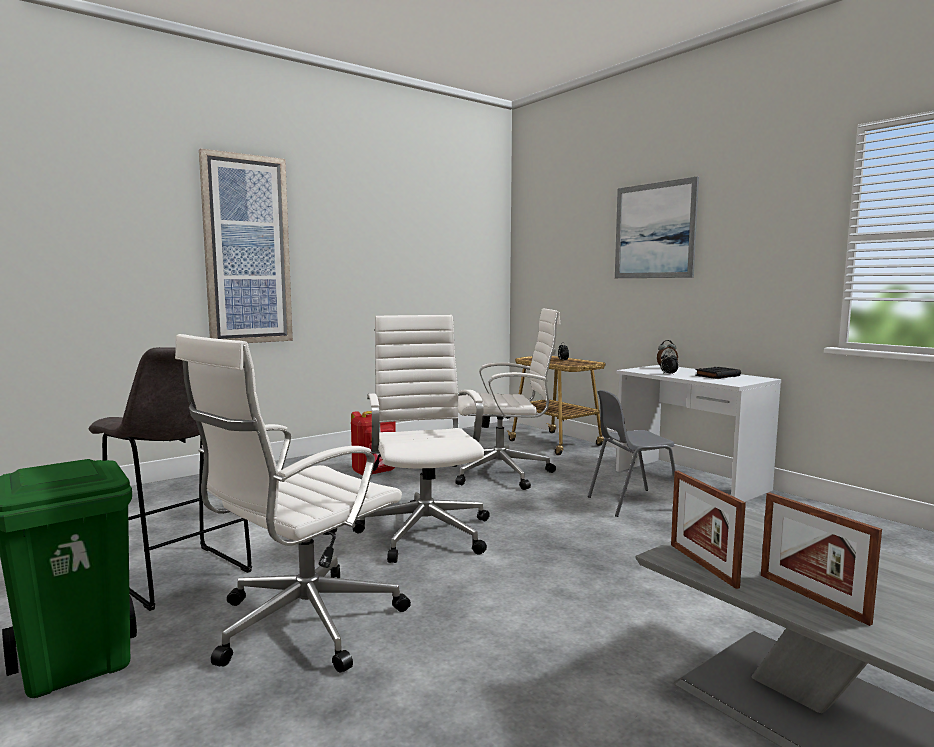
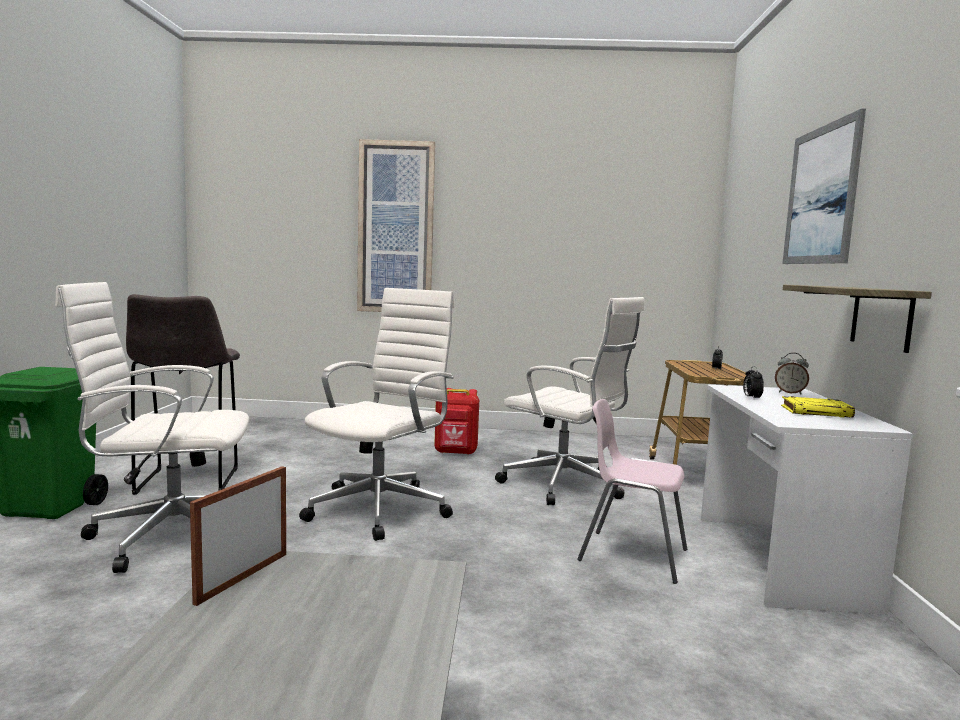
camera: 40 degrees right, 0 degrees up
(631, 503) = (632, 555): grey chair -> pink chair
(717, 376) = (816, 412): black book -> yellow book
(736, 312) = (881, 318): none -> shelf
(812, 598) = (210, 646): picture frame -> none

